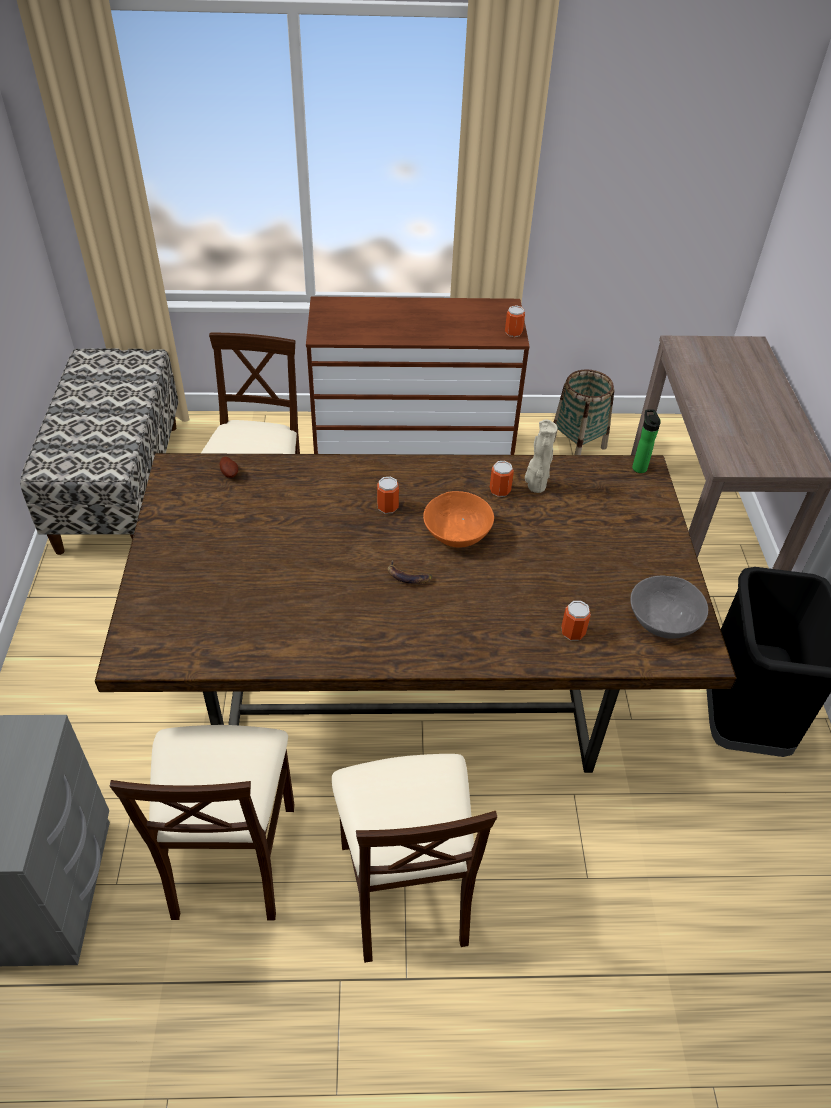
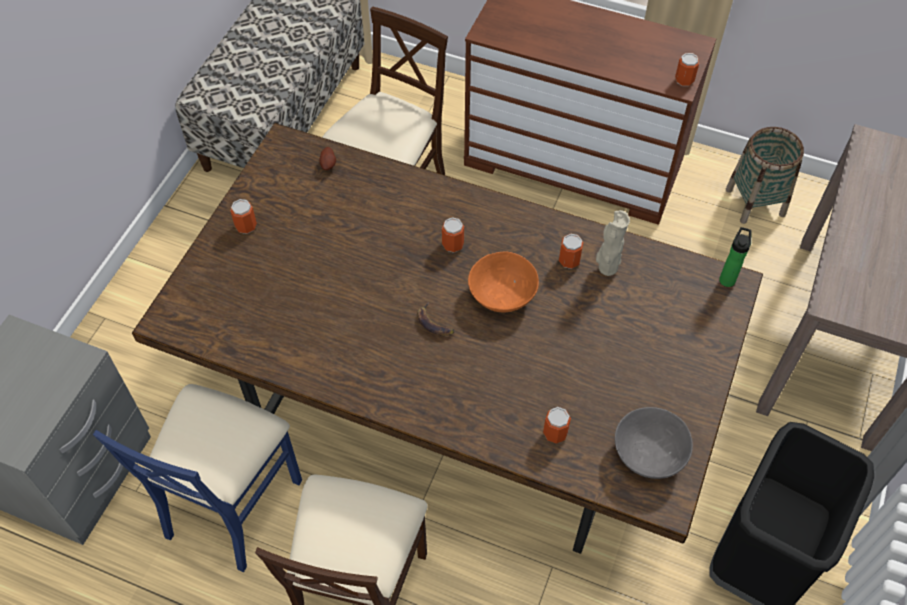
camera: 25 degrees right, 10 degrees up
(172, 548) = (246, 226): none -> can
(231, 857) = (232, 504): beige chair -> blue chair

